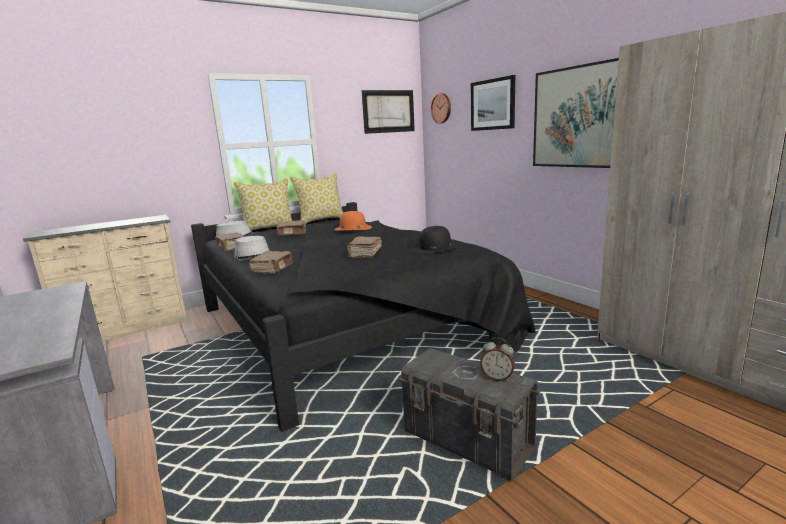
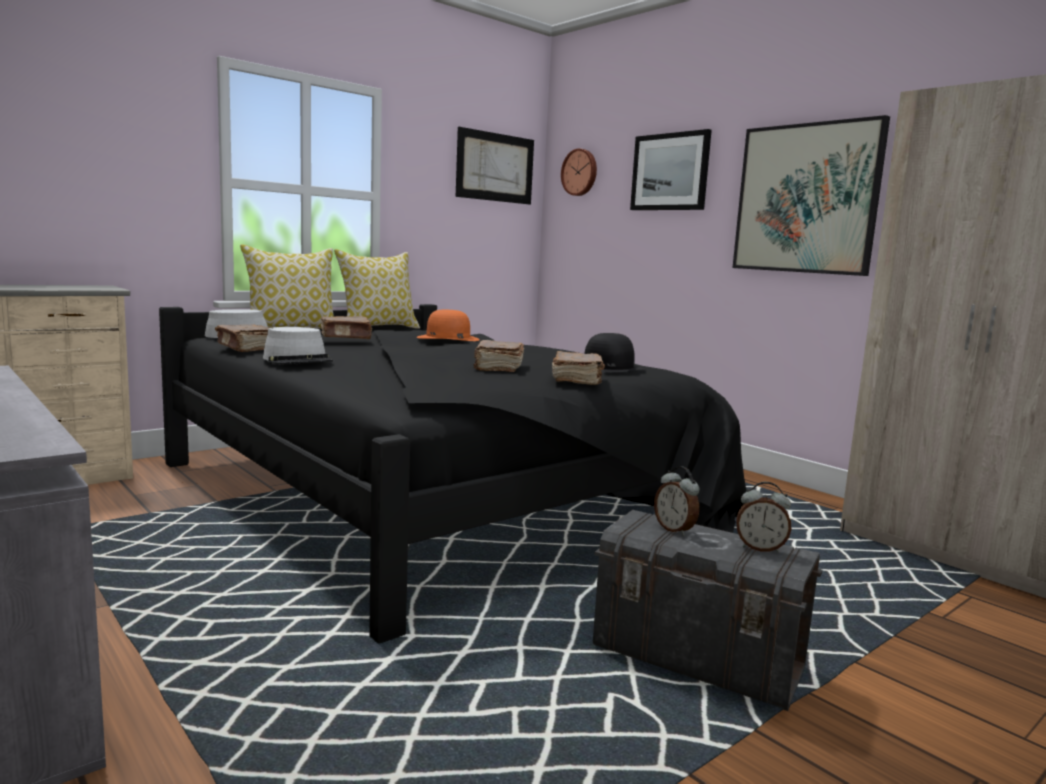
camera: 10 degrees left, 5 degrees down
(273, 269) = (349, 377): brown book -> brown book (577, 381)
(449, 364) = (675, 530): none -> alarm clock

